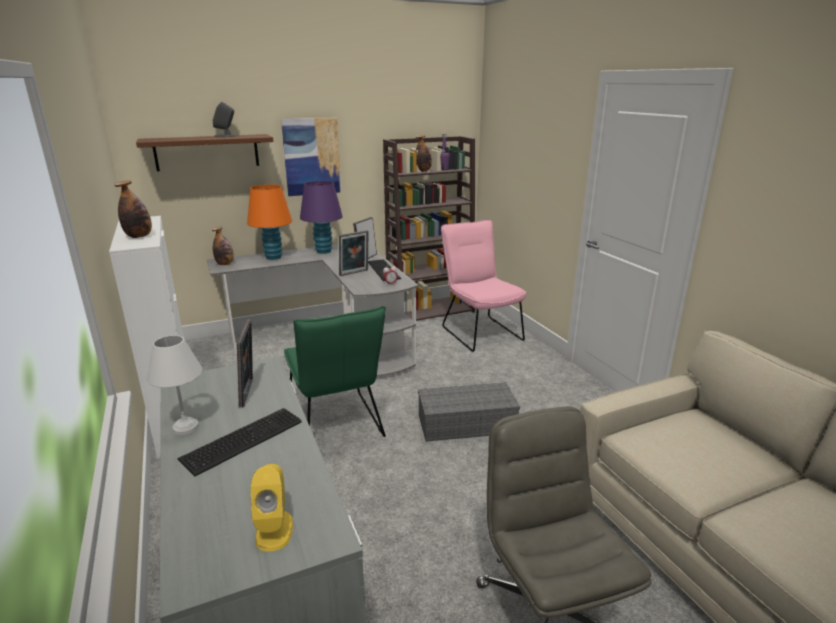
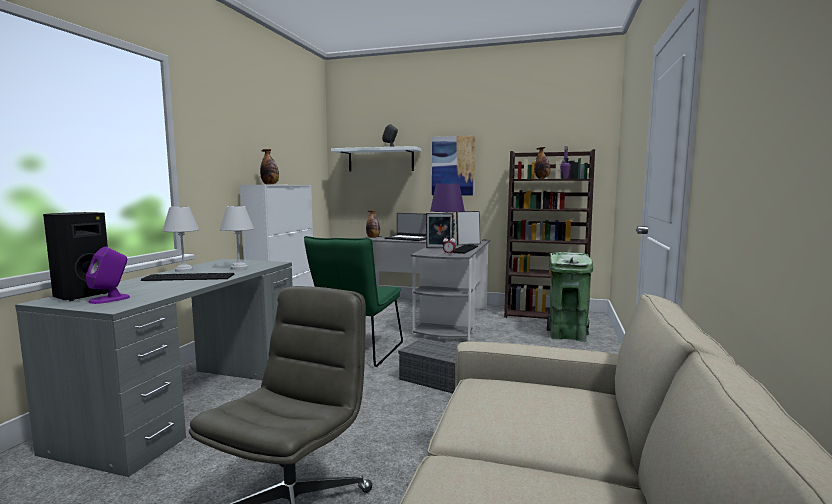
camera: 40 degrees right, 15 degrees down
(207, 152) = (380, 160): brown shelf -> white shelf
(209, 546) = (81, 296): none -> black speaker
(249, 393) = (239, 268): picture frame -> white table lamp
(273, 257) = (408, 238): orange table lamp -> laptop
(274, 530) = (110, 299): yellow speaker -> purple speaker
(479, 331) = (567, 335): pink chair -> green trash can

